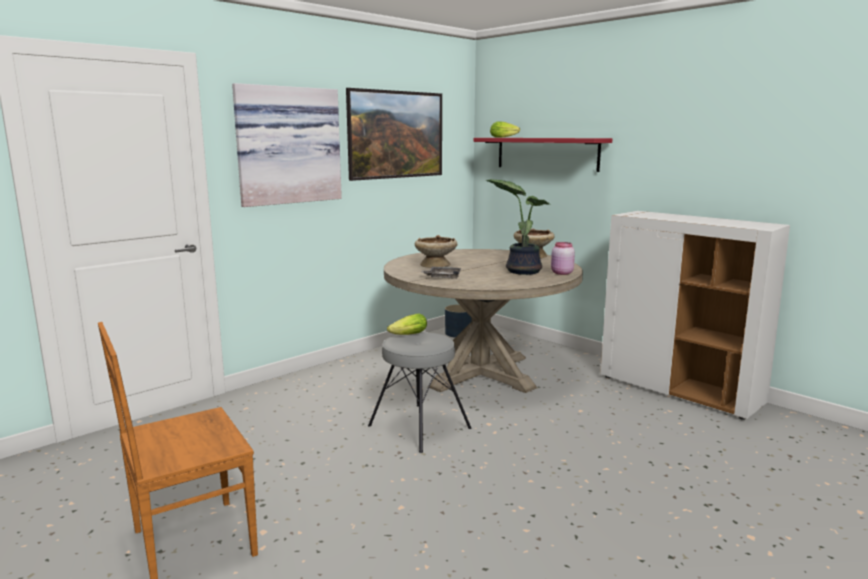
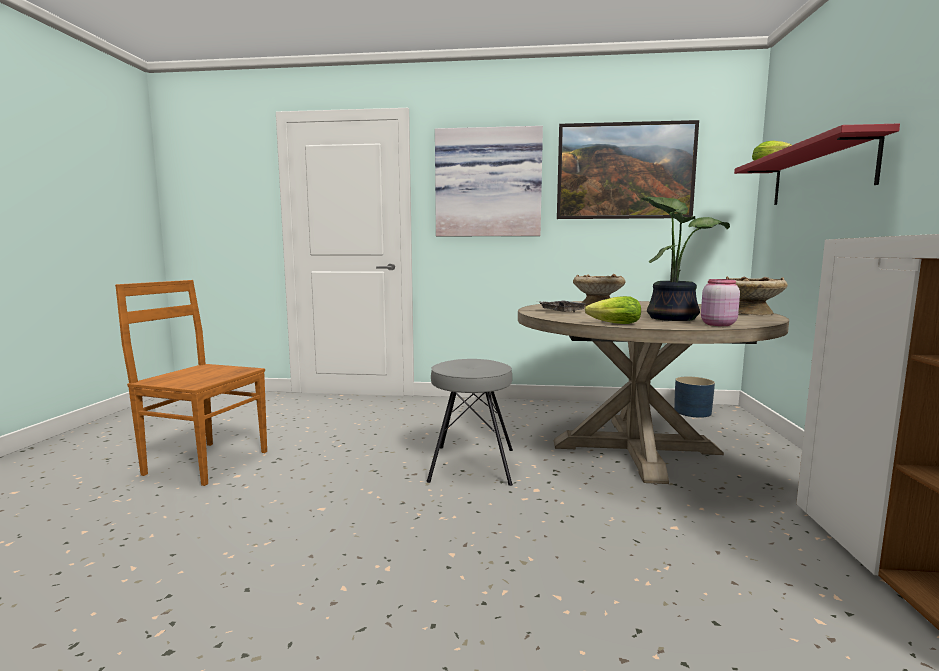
camera: 50 degrees right, 5 degrees down
(406, 335) = (474, 360): lettuce -> lettuce (611, 323)

